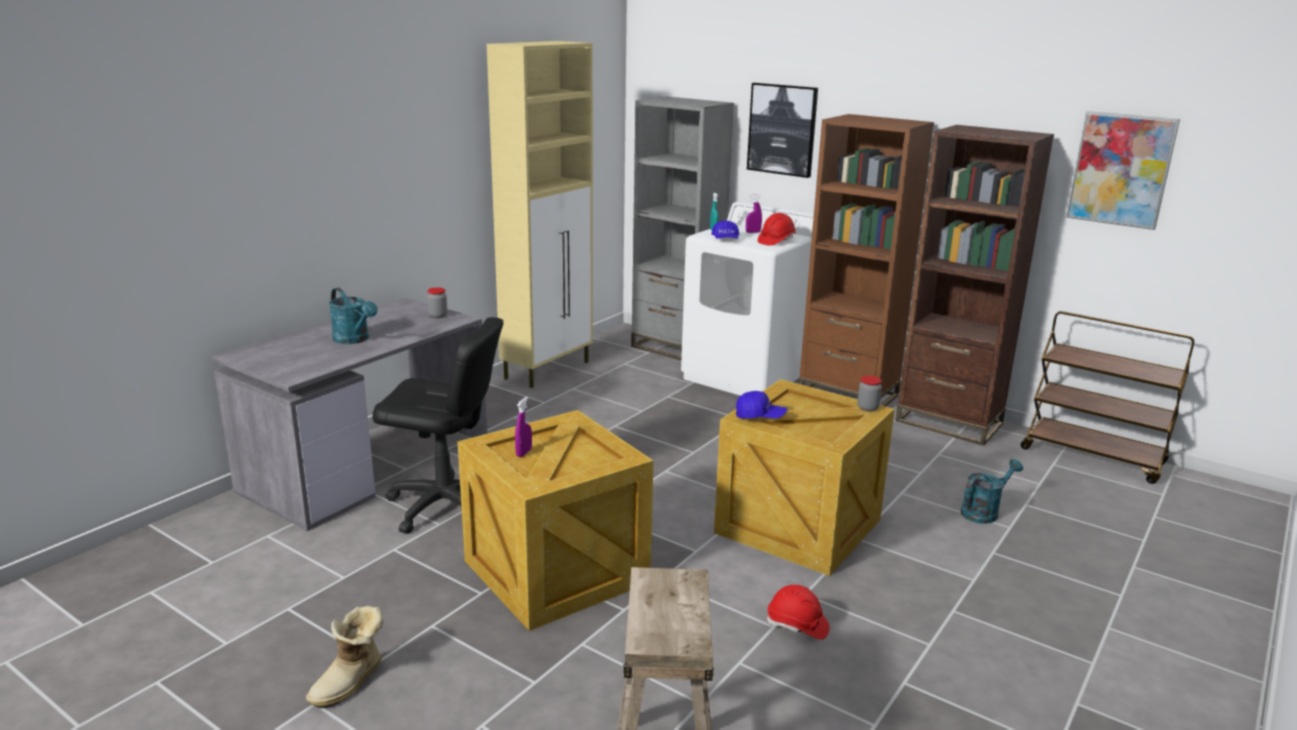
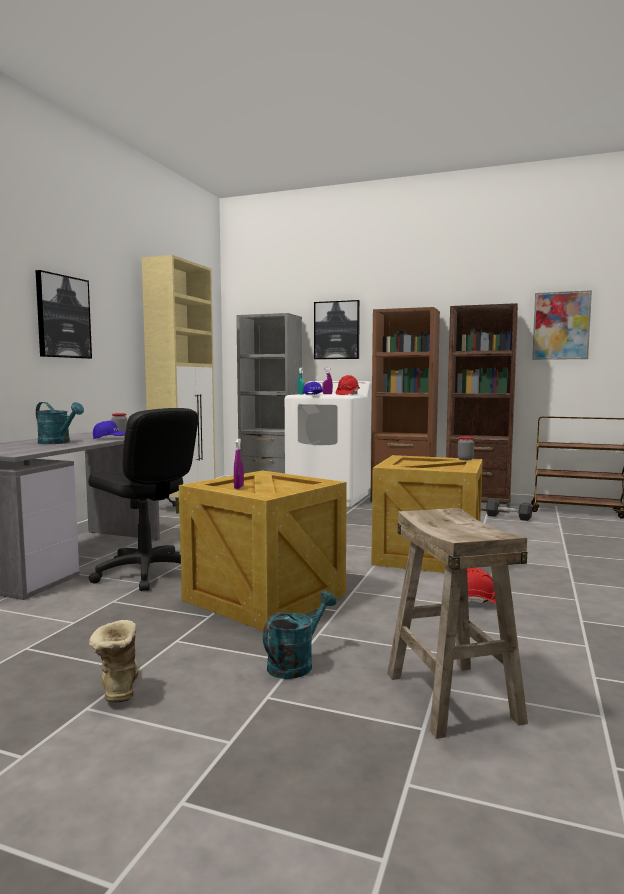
camera: 15 degrees left, 15 degrees down
(351, 682) = (117, 688): boot -> boot turned 150 degrees clockwise
(371, 157) = (63, 317): none -> picture
(446, 506) = (145, 573): black office chair -> black office chair turned 45 degrees clockwise
(760, 416) = (399, 465): blue cap -> blue cap (111, 439)
(974, 456) = (508, 517): none -> black dumbbell
(983, 512) = (540, 538): turquoise watering can -> turquoise watering can (296, 663)

